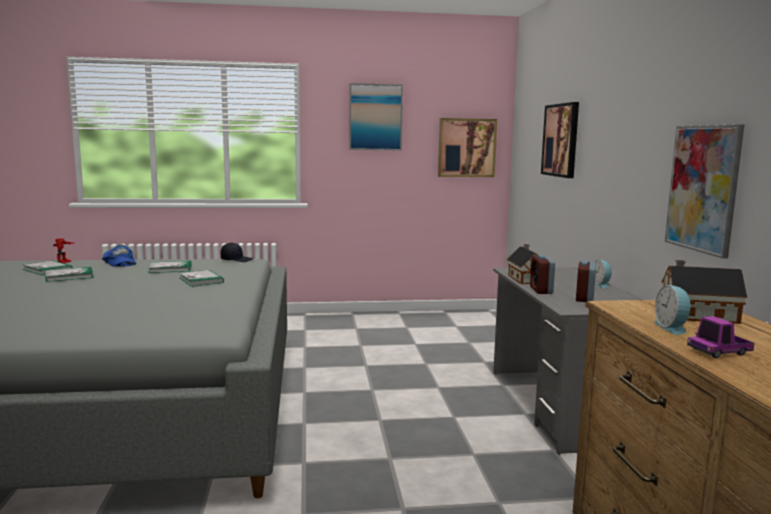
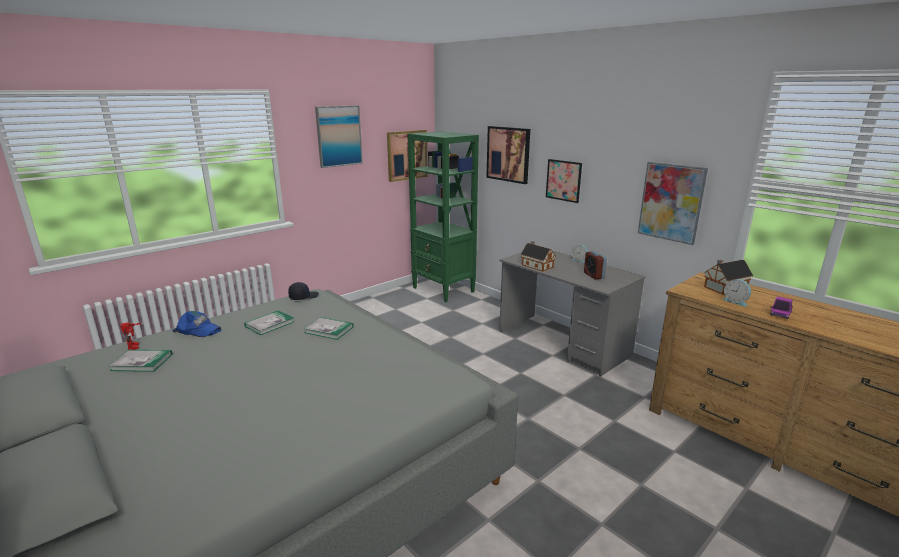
camera: 35 degrees left, 10 degrees up
(69, 276) = (191, 363): book -> none
(488, 323) = (443, 290): none -> green bookcase
(541, 290) = (562, 274): alarm clock -> none
(602, 169) = (563, 180): none -> picture

